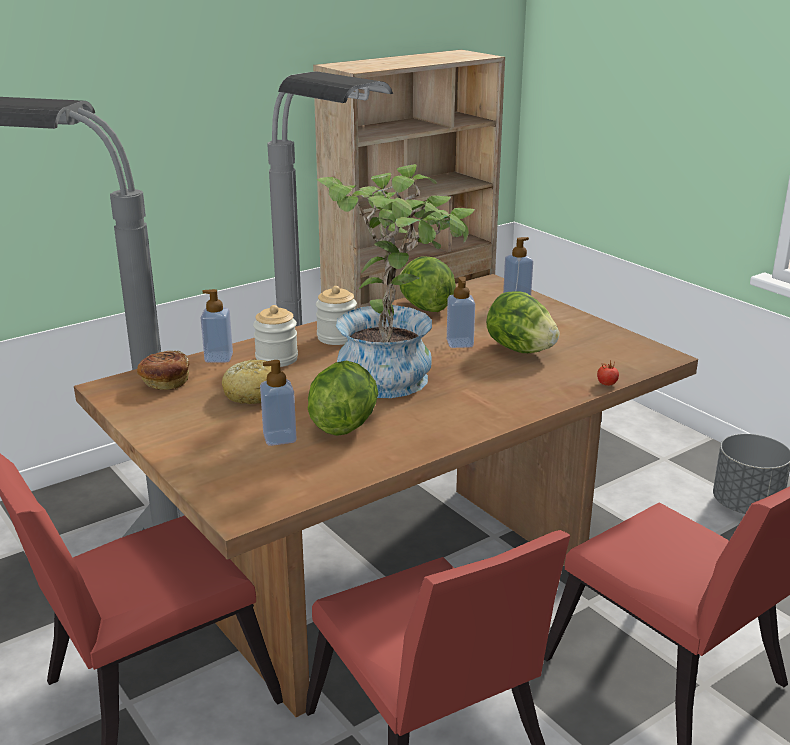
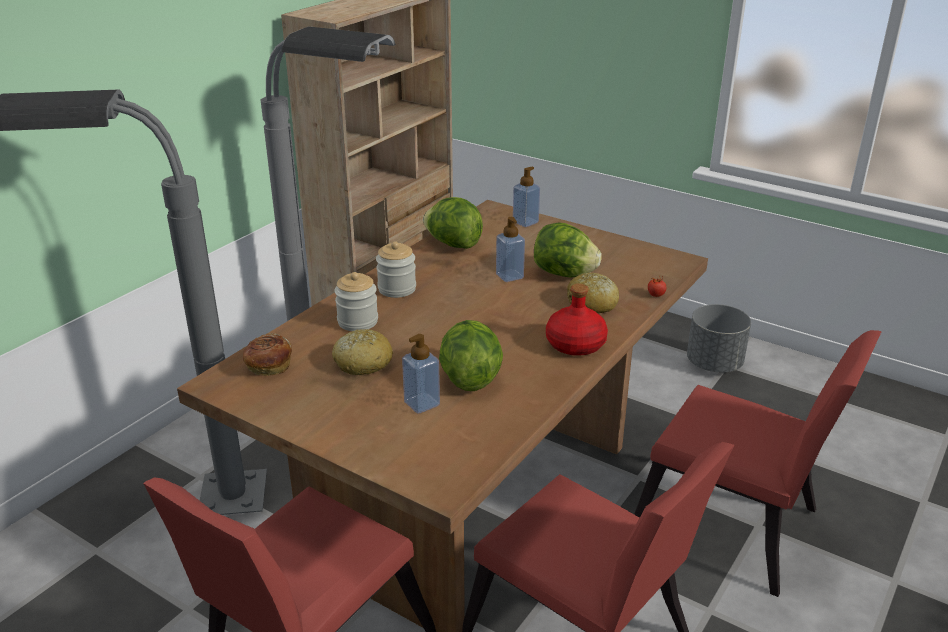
camera: 20 degrees left, 5 degrees up
(218, 358) = (301, 330): soap dispenser -> none
(395, 374) = (476, 317): potted plant -> none
(479, 414) = (575, 344): none -> red bottle
(528, 381) = (592, 303): none -> bread

